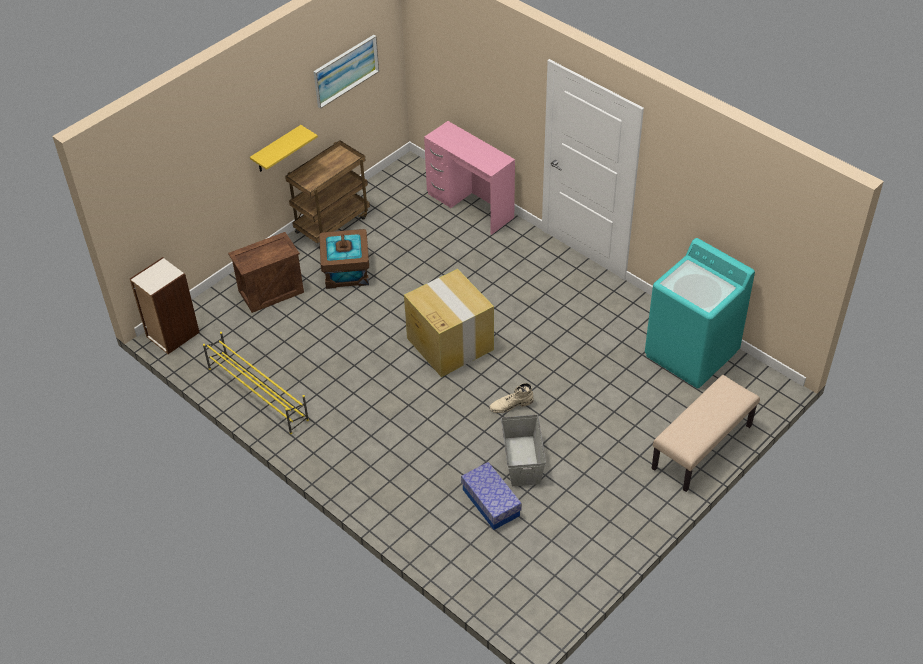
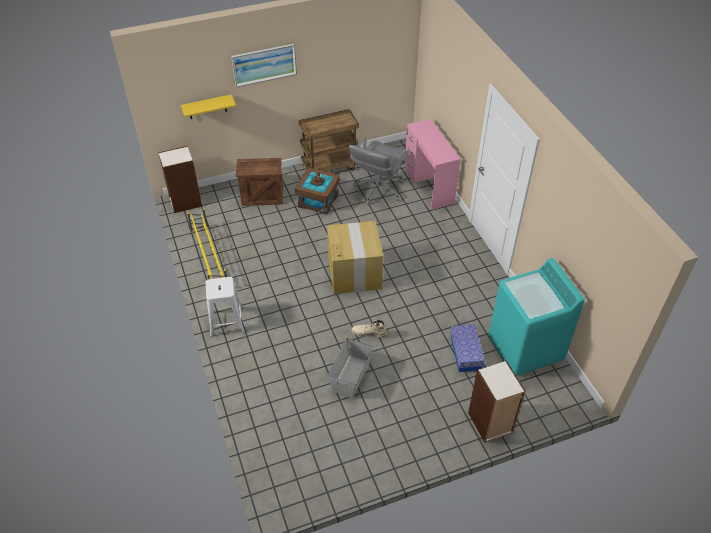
camera: 25 degrees right, 0 degrees up
(276, 150) = (295, 99): yellow shelf -> yellow shelf (207, 107)
(333, 459) = (226, 321): none -> white stool
(345, 70) = (362, 58): picture -> picture (264, 64)
(411, 231) = (378, 189): none -> grey office chair
(491, 502) = (309, 397): storage box -> storage box (466, 353)
(702, 448) = (490, 423): beige bench -> bookcase

